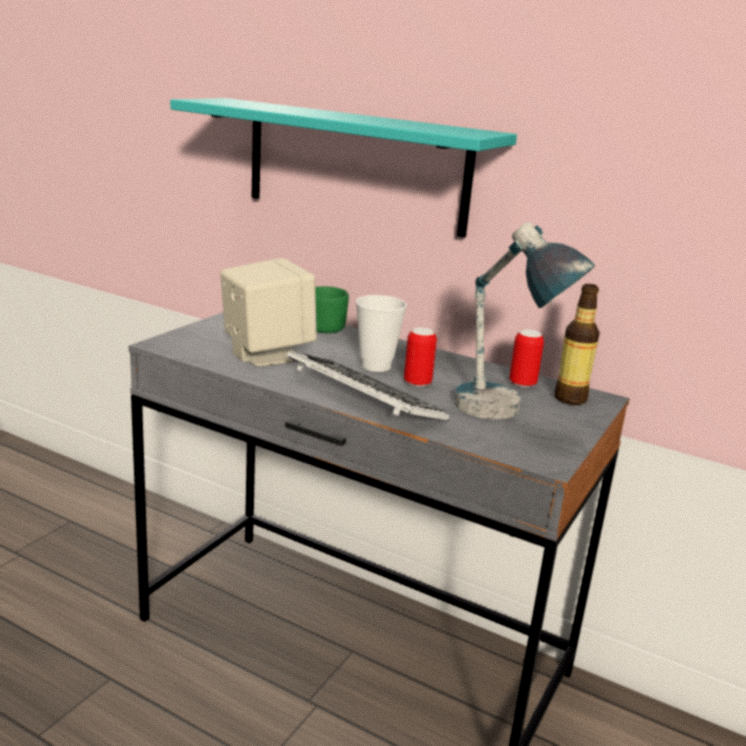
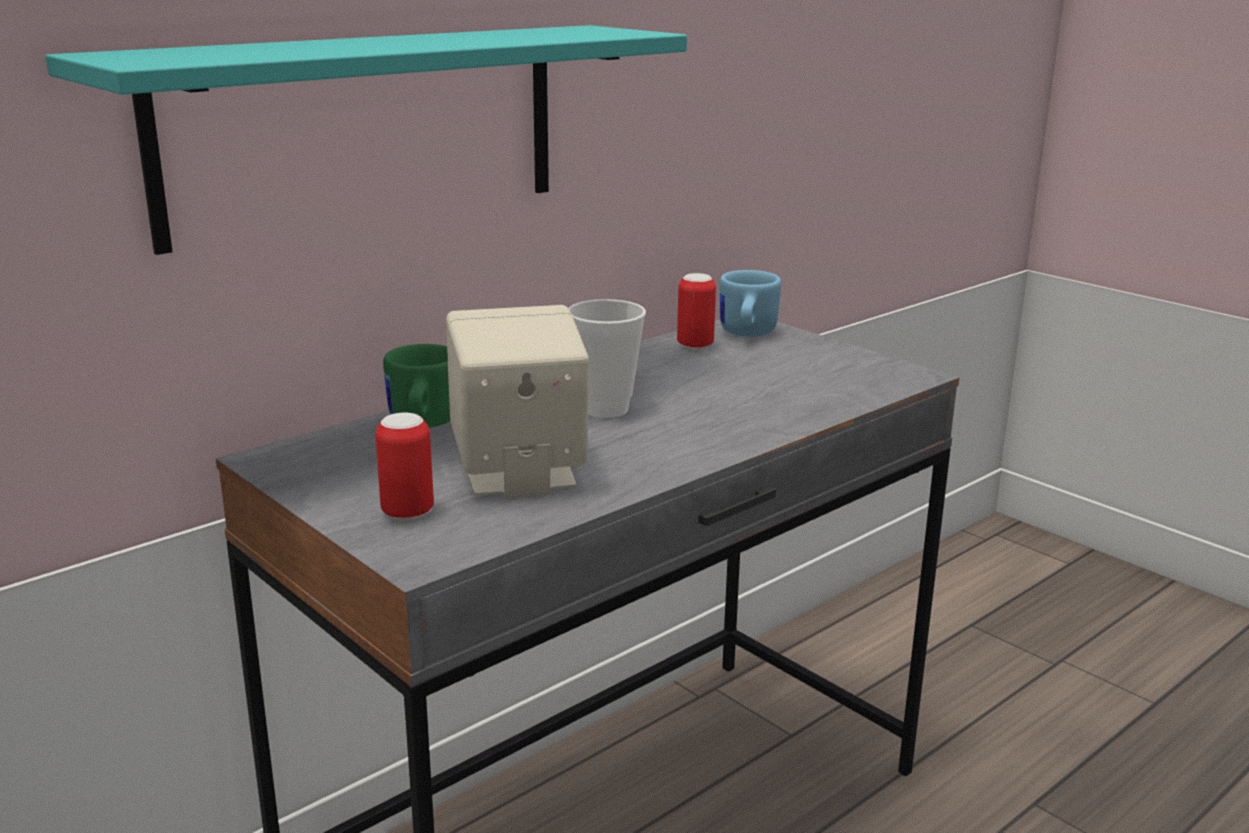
camera: 70 degrees left, 0 degrees up
(362, 398) = (723, 433): keyboard -> none
(417, 383) = (678, 396): can -> can (407, 513)
(502, 417) = (796, 372): table lamp -> none
(570, 399) = (746, 334): bottle -> blue mug

